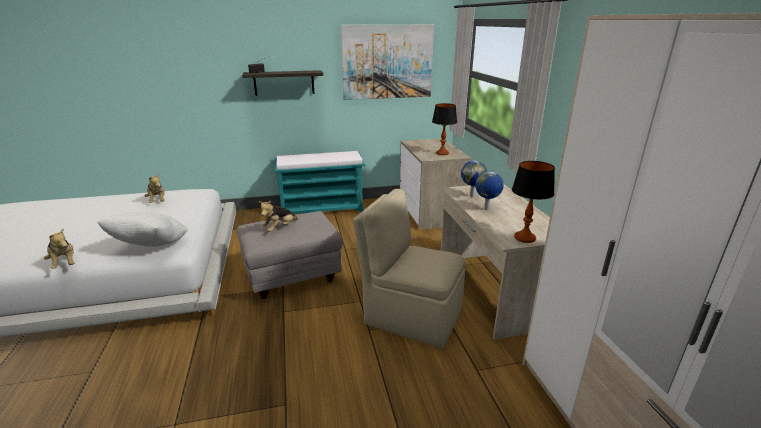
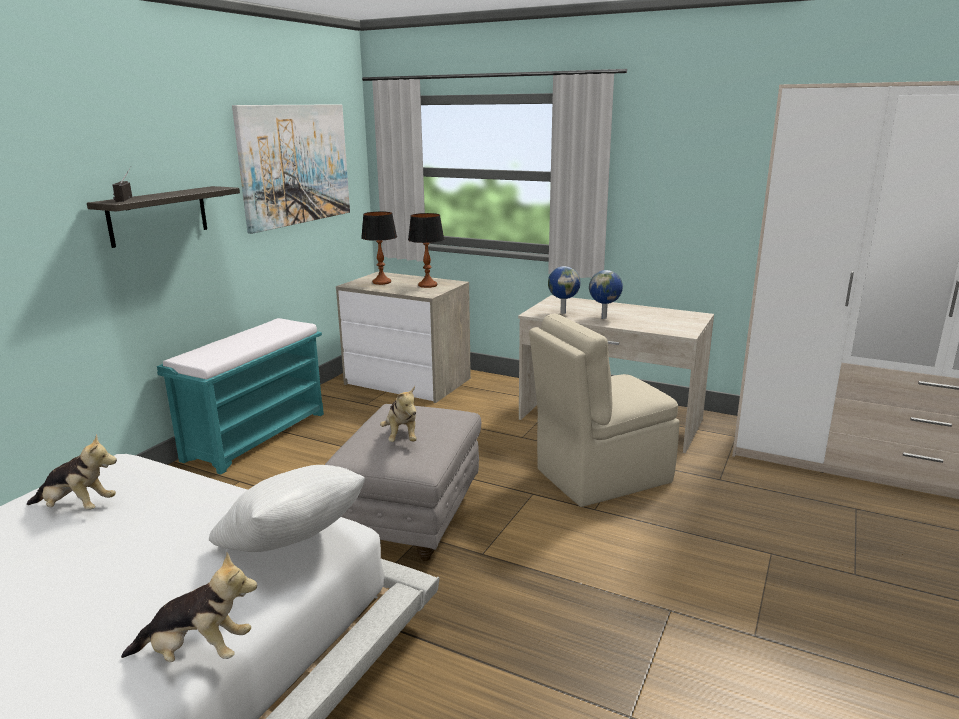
camera: 50 degrees left, 5 degrees down
(525, 238) = (685, 326): table lamp -> table lamp (382, 282)

